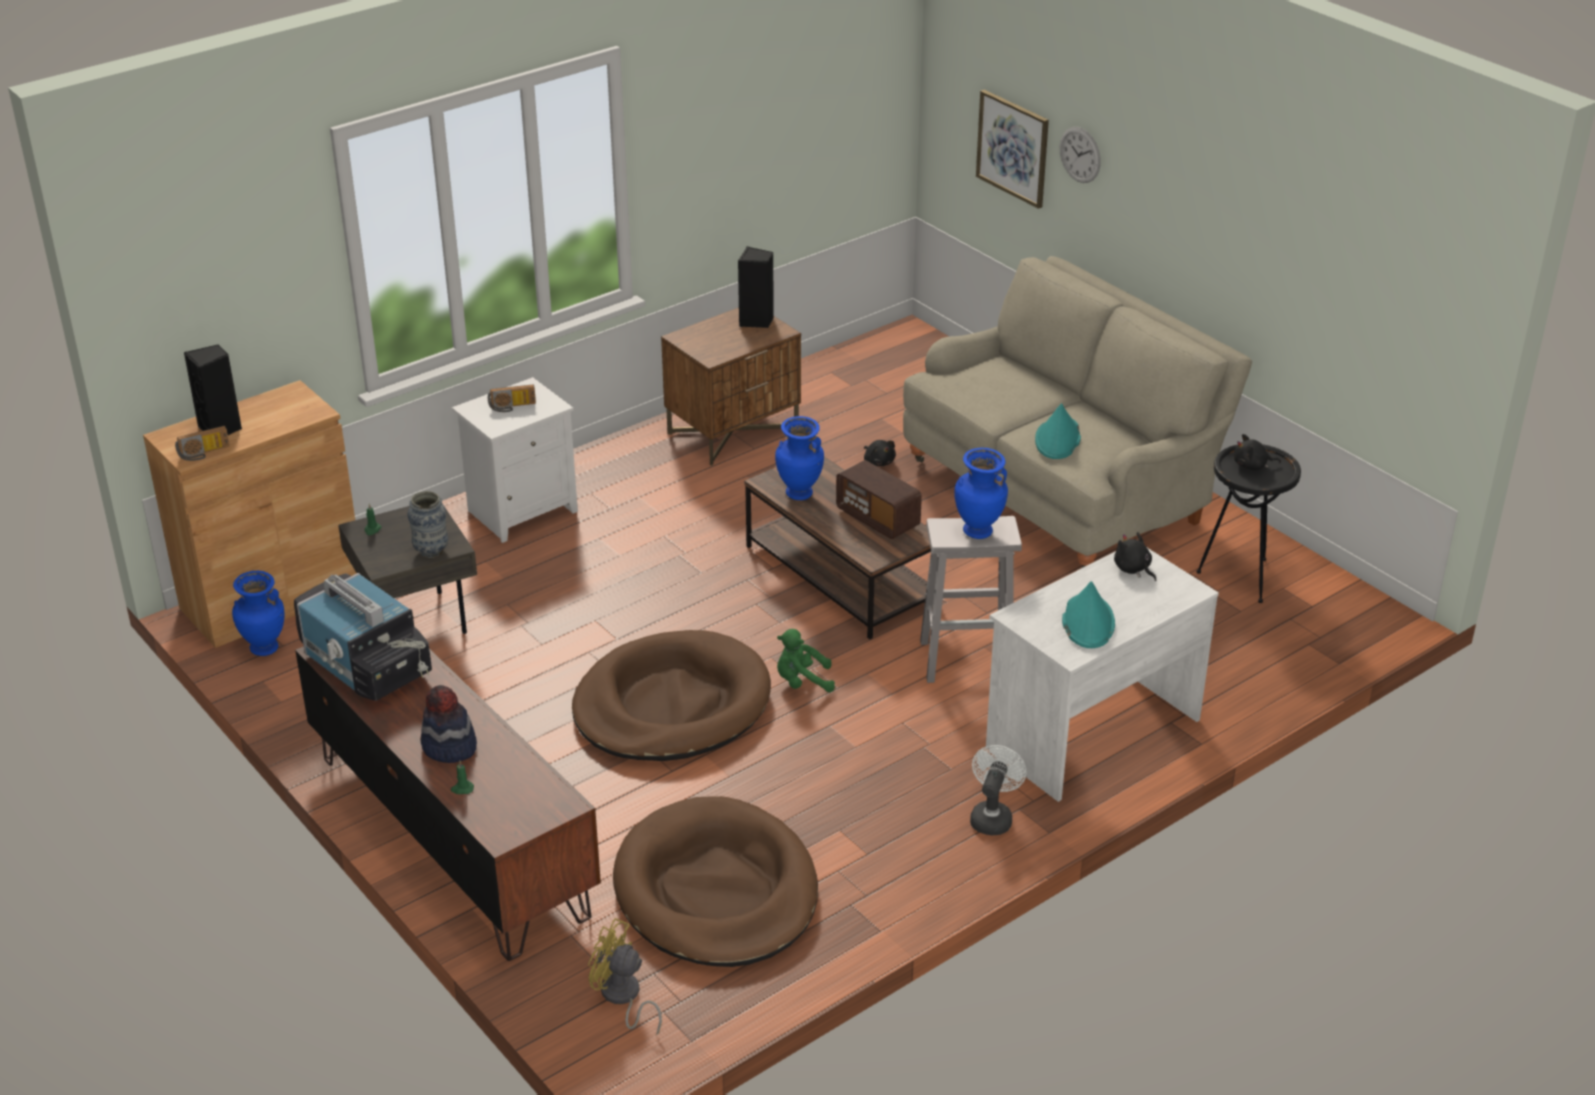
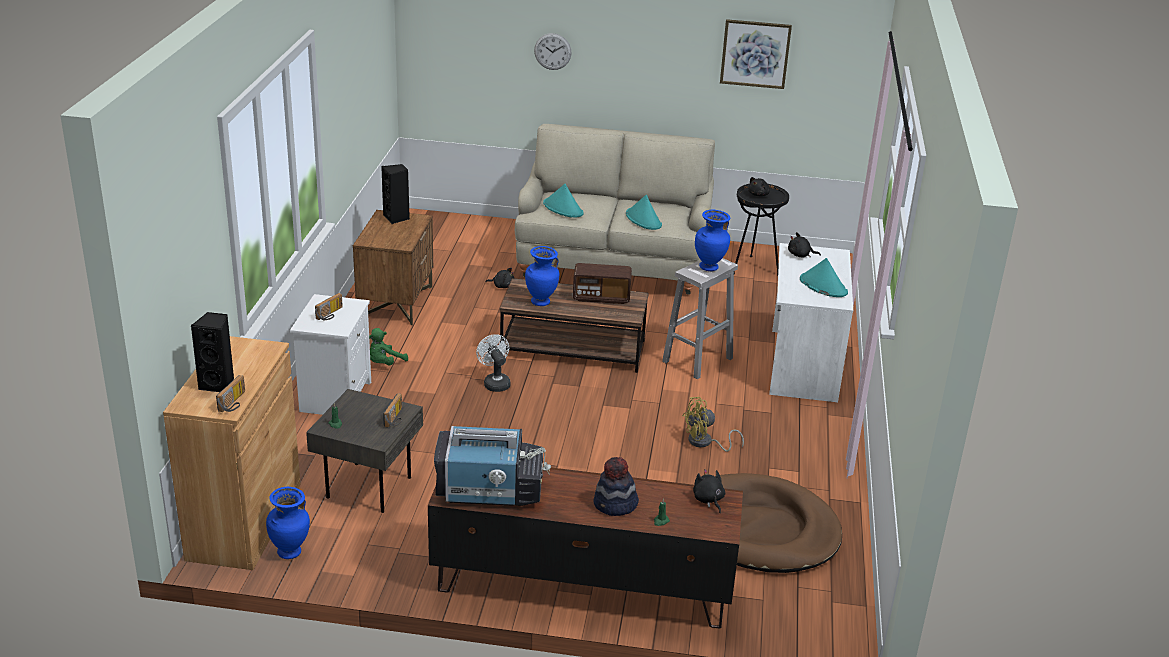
camera: 45 degrees left, 5 degrees down
(431, 551) = (396, 418): vase -> radio
(543, 796) = (708, 500): none -> black plush toy
(622, 998) = (803, 608): yellow fan -> yellow fan (705, 443)
(671, 705) = (591, 454): brown dog bed -> none
(802, 682) = (638, 409): green plush toy -> green plush toy (384, 363)
(976, 384) = (563, 208): none -> turquoise hat
(992, 817) = (822, 424): white fan -> white fan (495, 382)
(1013, 148) = (491, 63): picture -> picture (755, 53)

